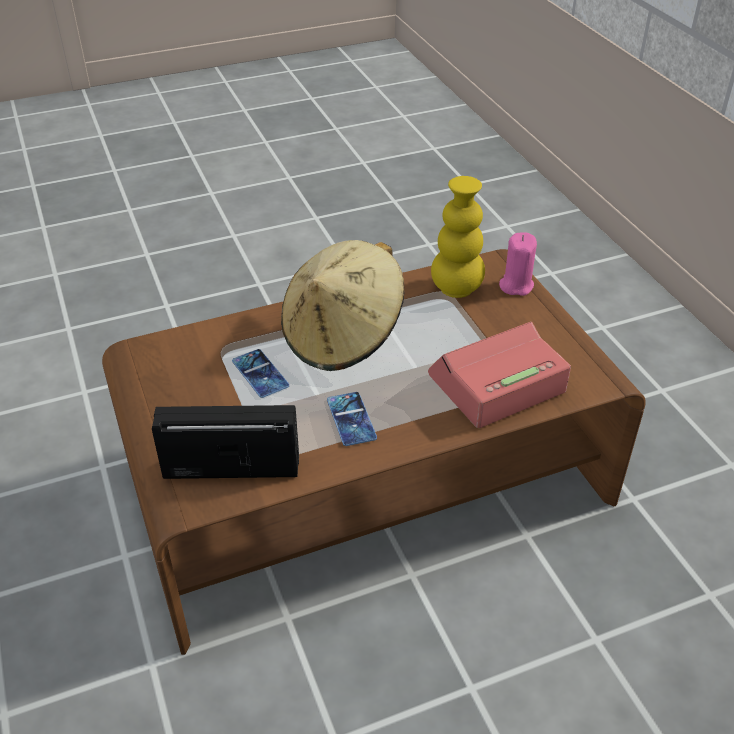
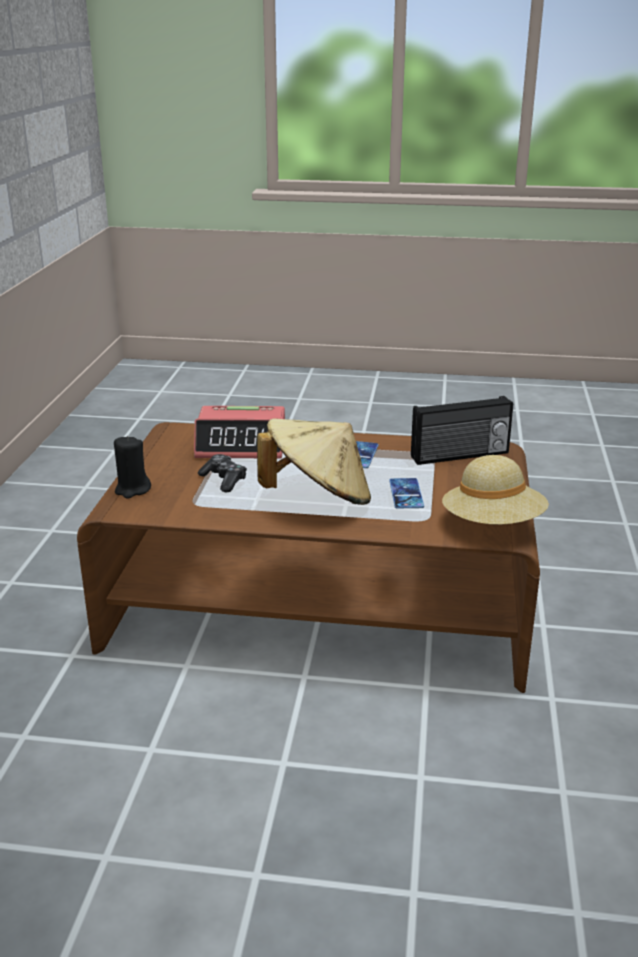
camera: 150 degrees left, 15 degrees down
(153, 362) = (493, 524): none -> beige hat
(232, 466) = (460, 456): radio -> radio turned 45 degrees counterclockwise
(452, 326) = (224, 480): none -> game controller
(456, 289) = (183, 501): yellow vase -> none
(516, 285) = (132, 490): pink candle -> black candle

